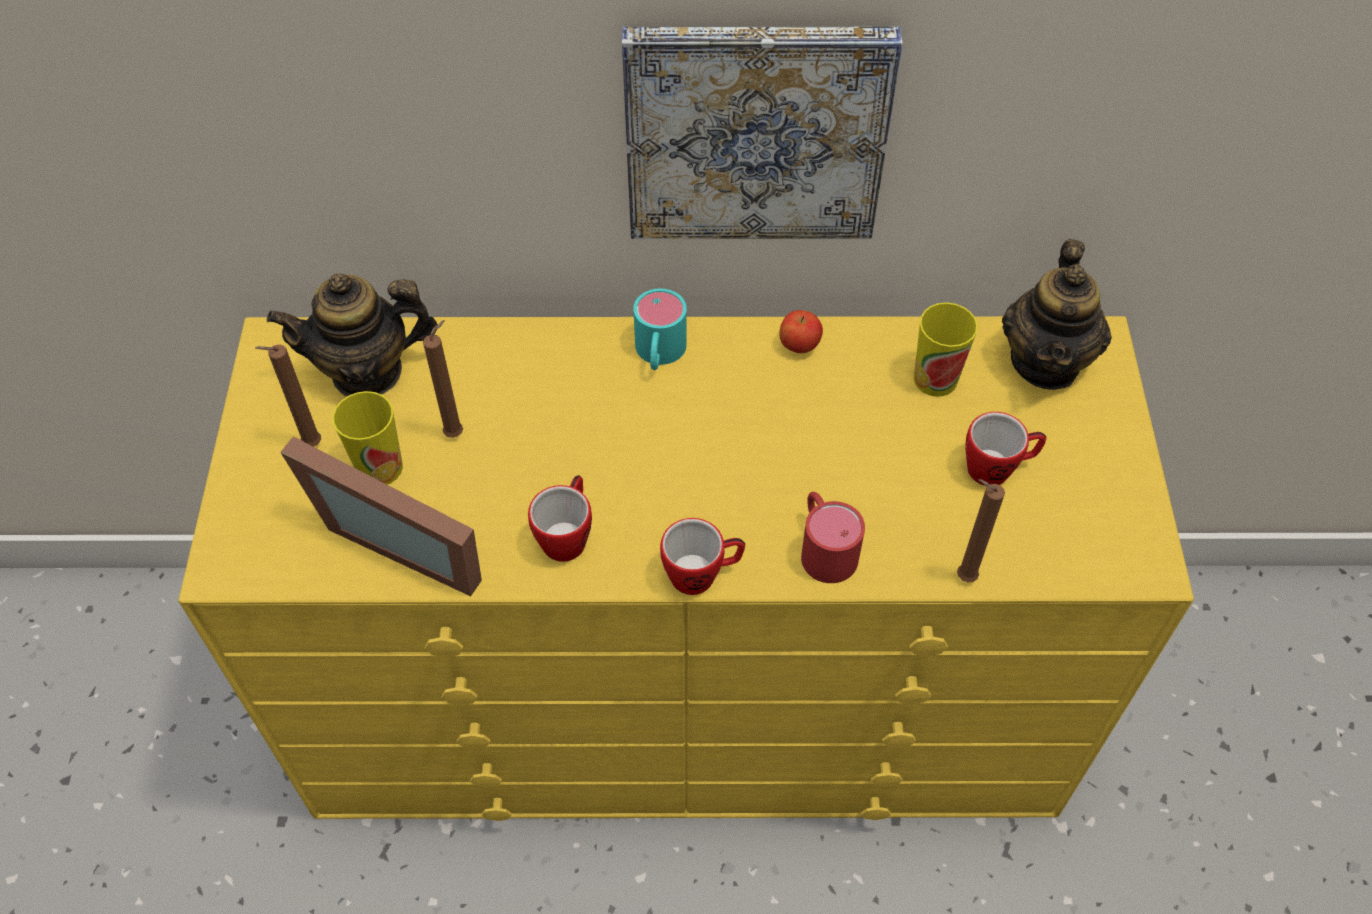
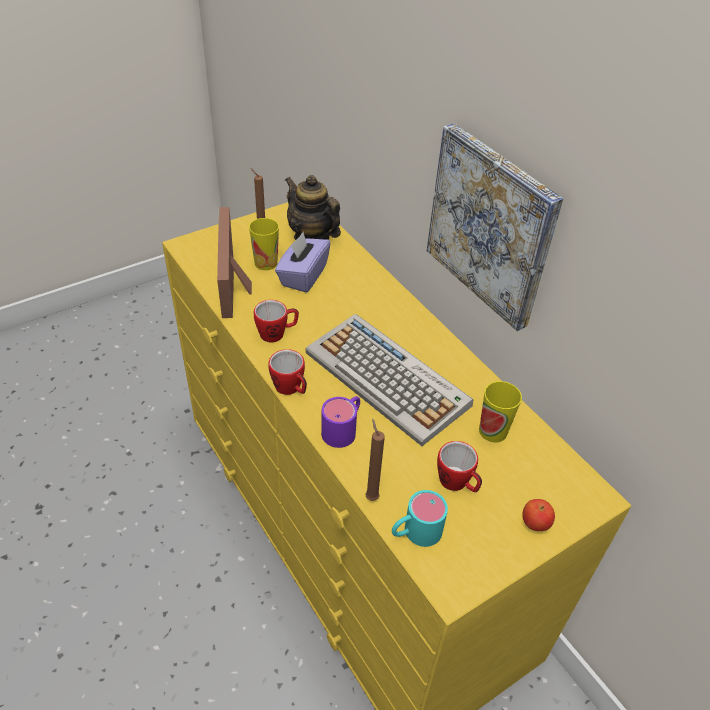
camera: 55 degrees right, 10 degrees down
(457, 432) = (303, 276): brown candle -> purple tissue box
(658, 354) = (405, 319): turquoise mug -> turquoise mug (415, 532)
(765, 442) = (388, 379): none -> keyboard
(799, 345) = (460, 366): apple -> apple (535, 523)
(824, 547) = (343, 428): red mug -> purple mug
(1046, 362) = (554, 477): teapot -> none

